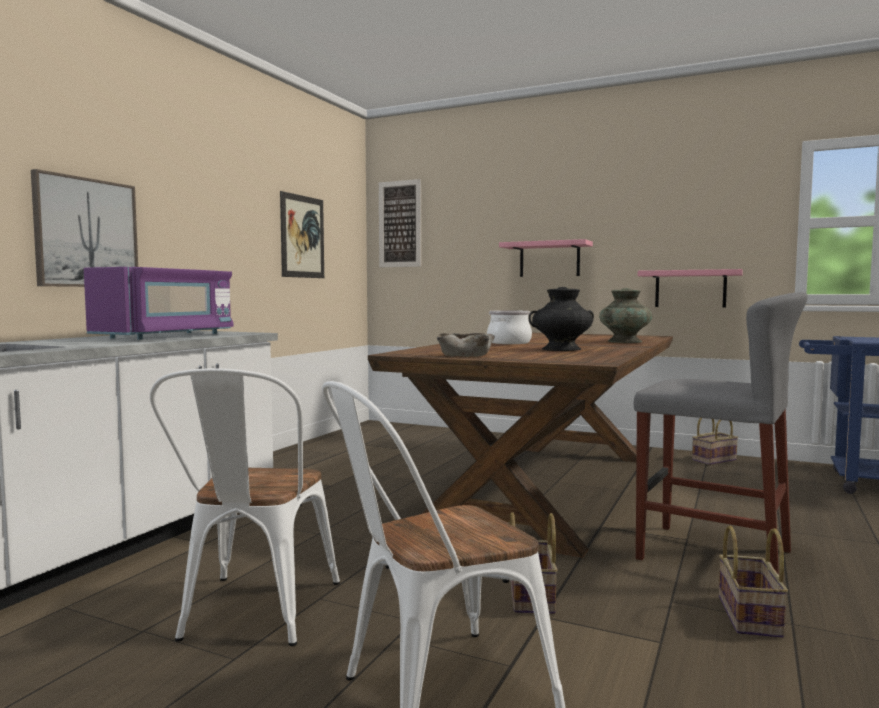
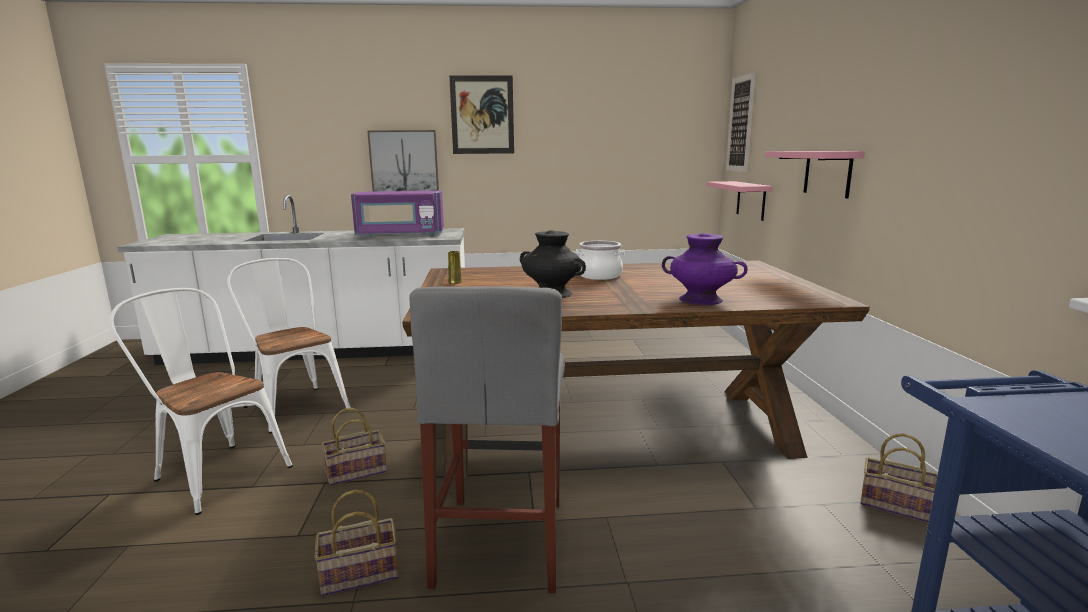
camera: 60 degrees right, 10 degrees up
(254, 615) = (296, 405): white chair -> white chair turned 75 degrees clockwise
(302, 236) = (617, 147): picture -> picture (482, 115)
(464, 355) = (455, 282): beige bowl -> yellow vase
(625, 341) = (701, 299): turquoise vase -> purple vase
(690, 289) = (954, 237): pink shelf -> pink shelf (751, 200)

